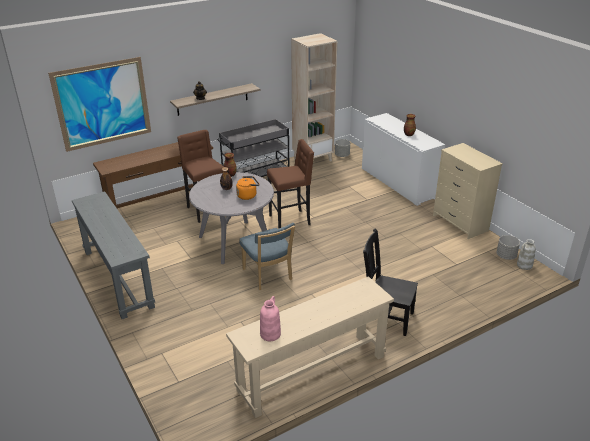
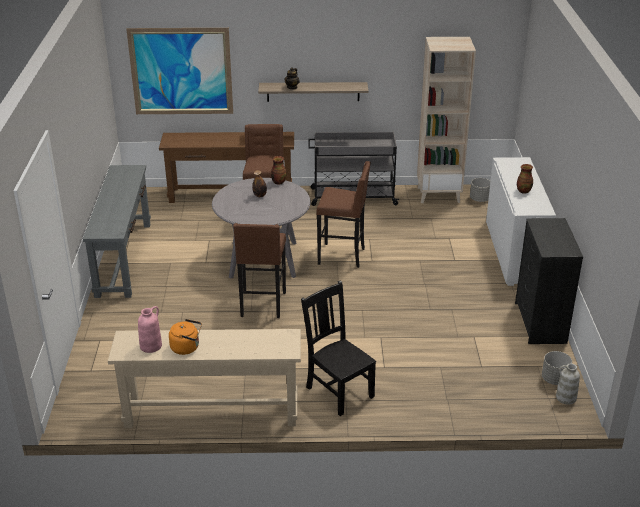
camera: 30 degrees right, 0 degrees up
(248, 195) = (272, 209): orange kettle -> orange kettle (187, 347)
(268, 276) = (262, 305): blue chair -> brown stool
(460, 223) = (539, 323): beige dresser -> black dresser

